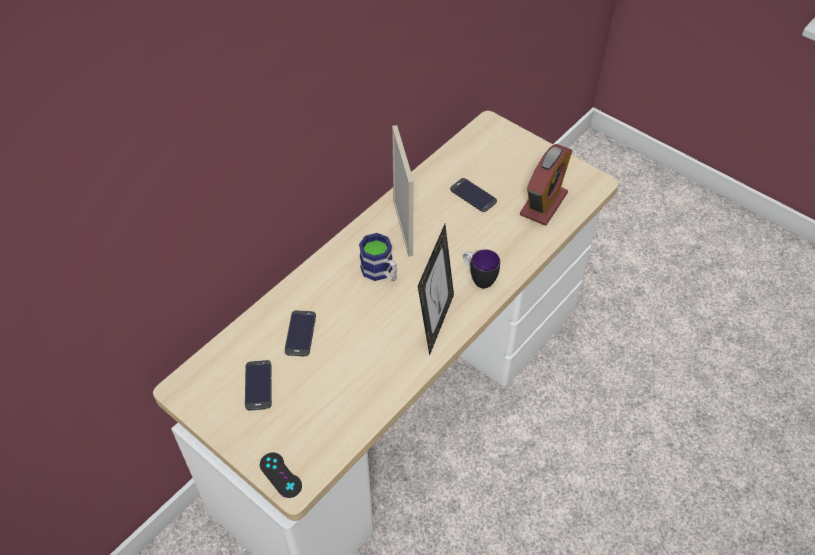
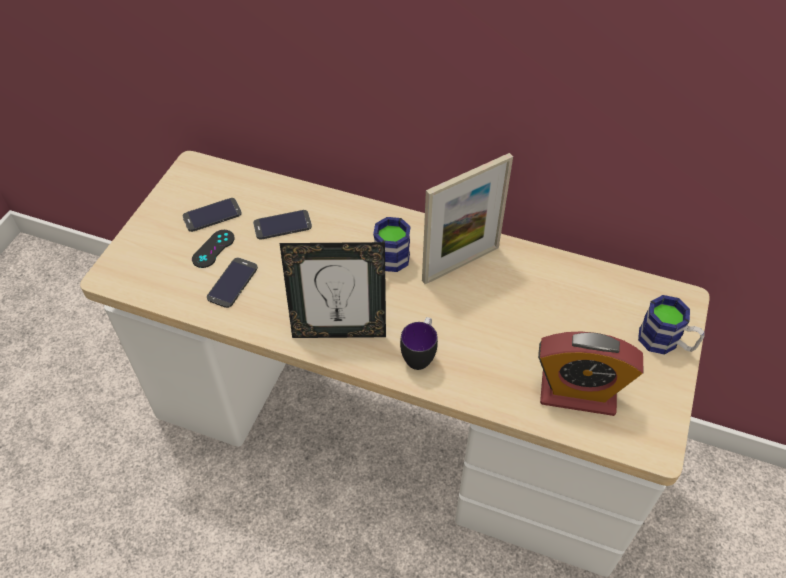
camera: 70 degrees right, 0 degrees up
(280, 475) = (118, 263): black game controller -> black game controller (213, 249)
(473, 195) = (549, 315): phone -> phone (232, 283)
(520, 146) = (666, 342): none -> mug

